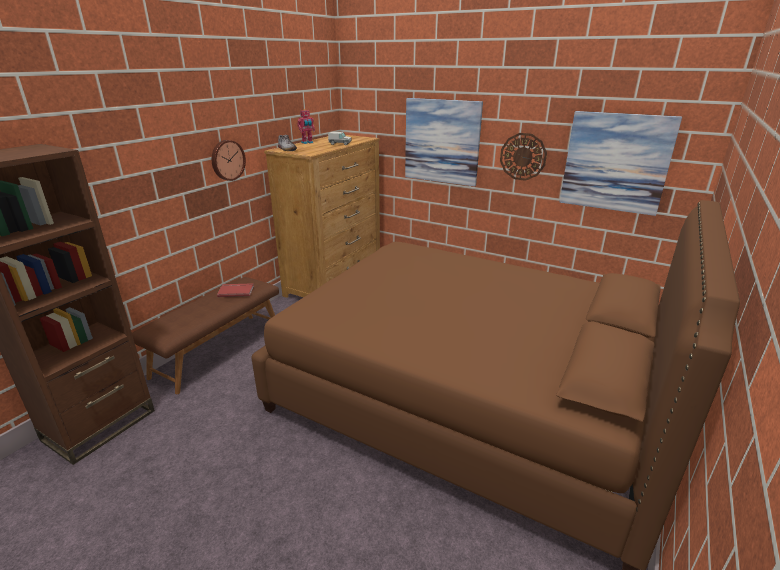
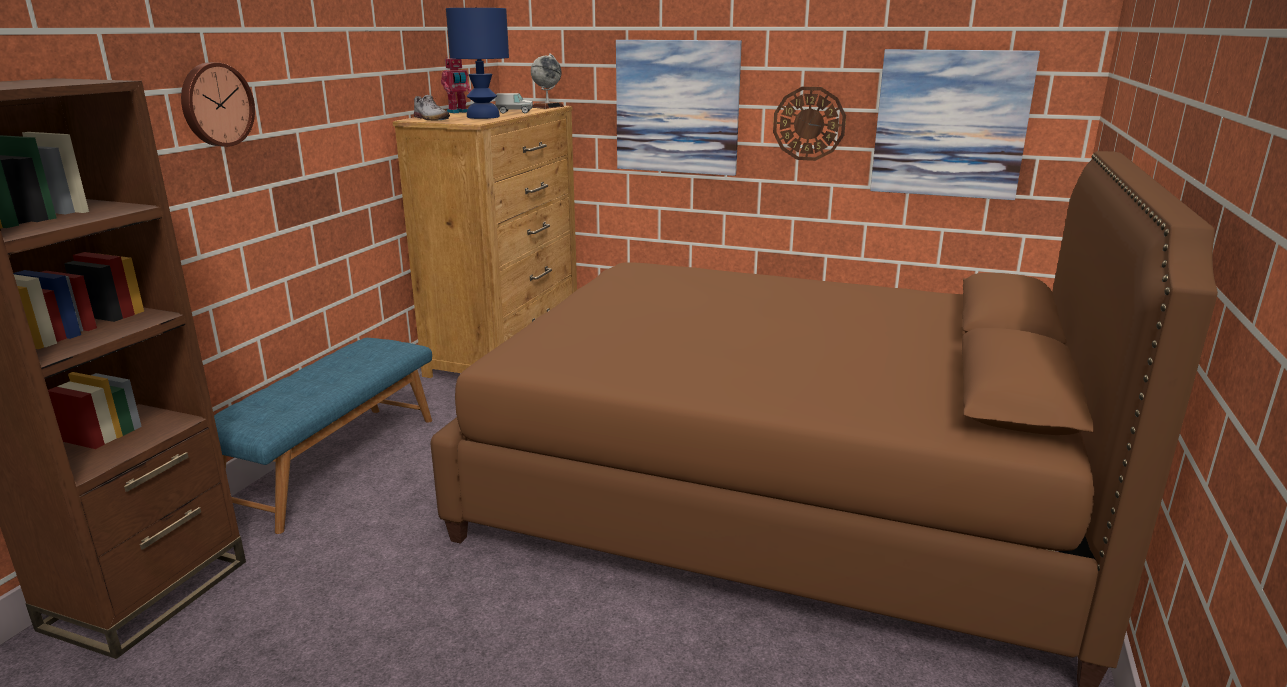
camera: 10 degrees left, 5 degrees down
(218, 350) = (333, 463): brown bench -> blue bench
(227, 160) = (337, 133): wall clock -> wall clock (215, 104)
(236, 291) = (361, 356): red book -> none
(318, 148) = (483, 117): none -> blue table lamp
(363, 139) = (547, 107): none -> globe

